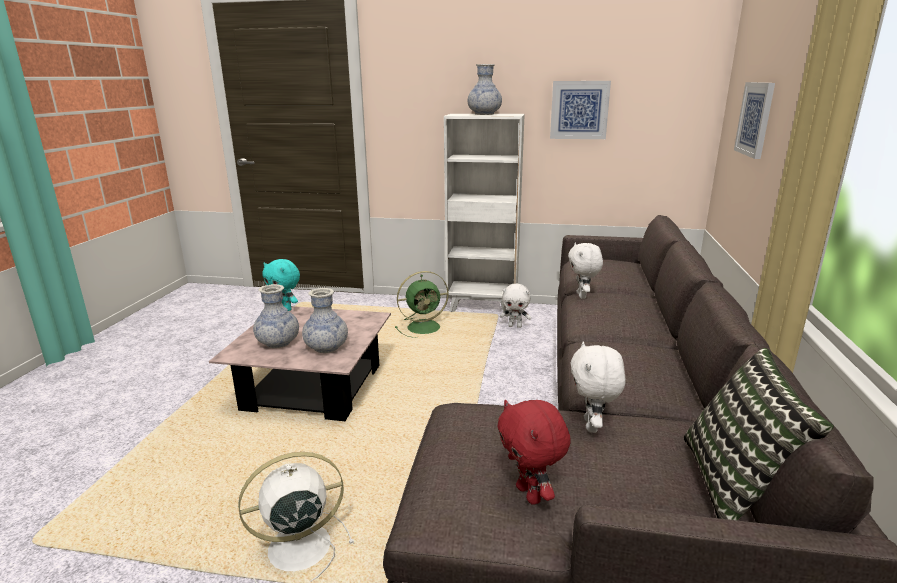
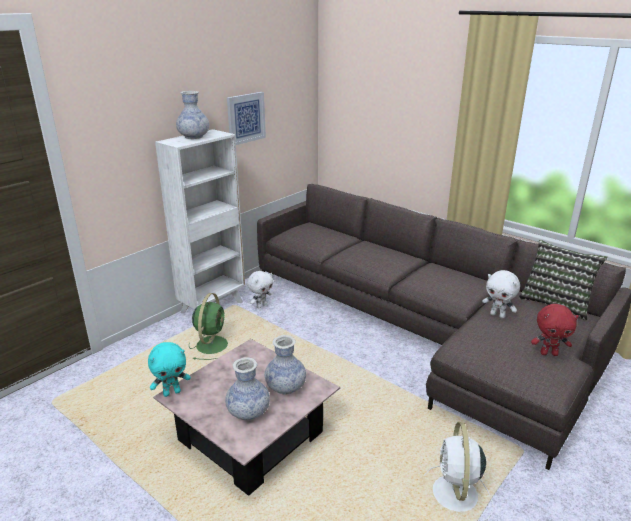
camera: 60 degrees left, 5 degrees up
(582, 296) = (341, 257): white plush toy -> none
(755, 119) = (376, 113): picture -> none

